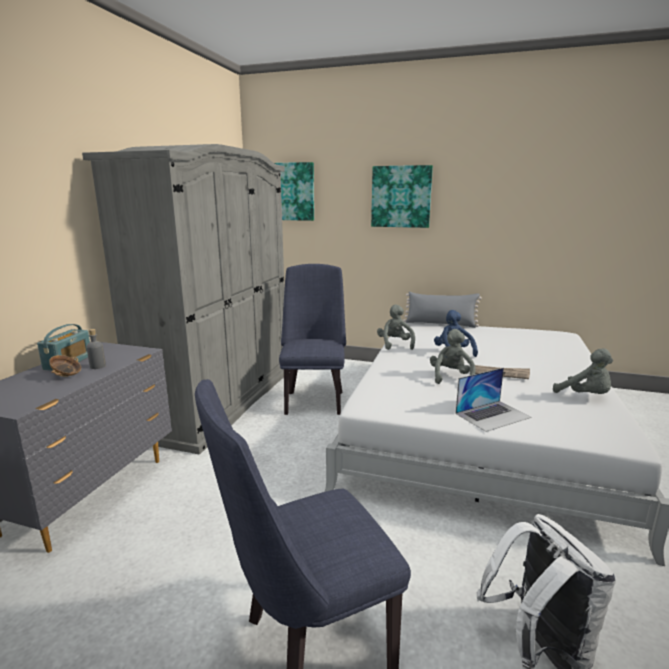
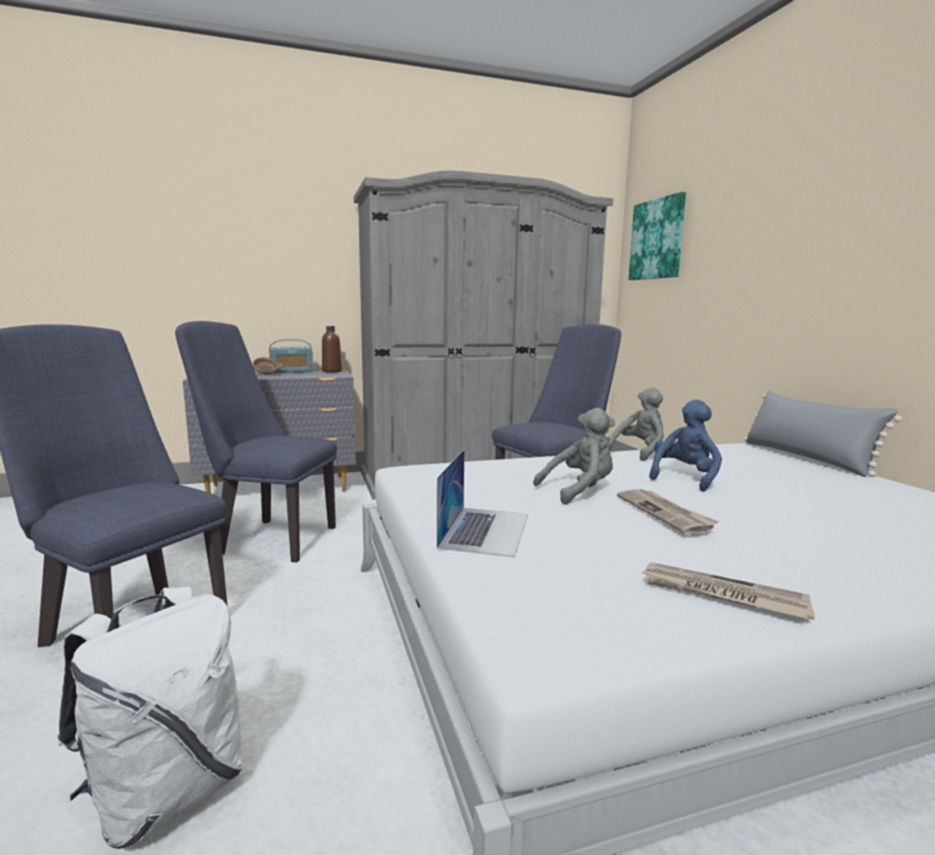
camera: 55 degrees right, 5 degrees down
(98, 366) = (292, 375): grey bottle -> none
(106, 348) = (332, 371): none -> brown bottle
(212, 529) = (269, 539): none -> blue chair
(401, 197) = (790, 224): picture -> none
(493, 415) = (485, 530): laptop -> laptop turned 105 degrees counterclockwise
(585, 396) = (722, 595): grey plush toy -> newspaper

